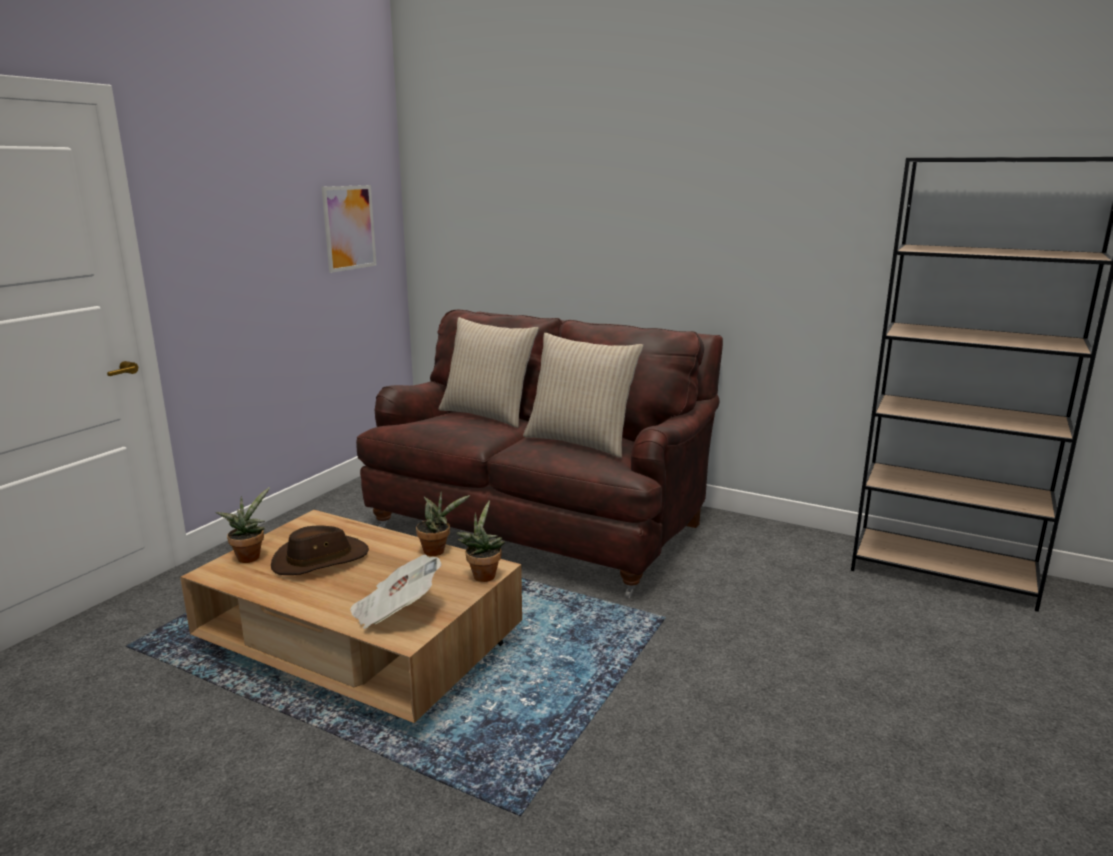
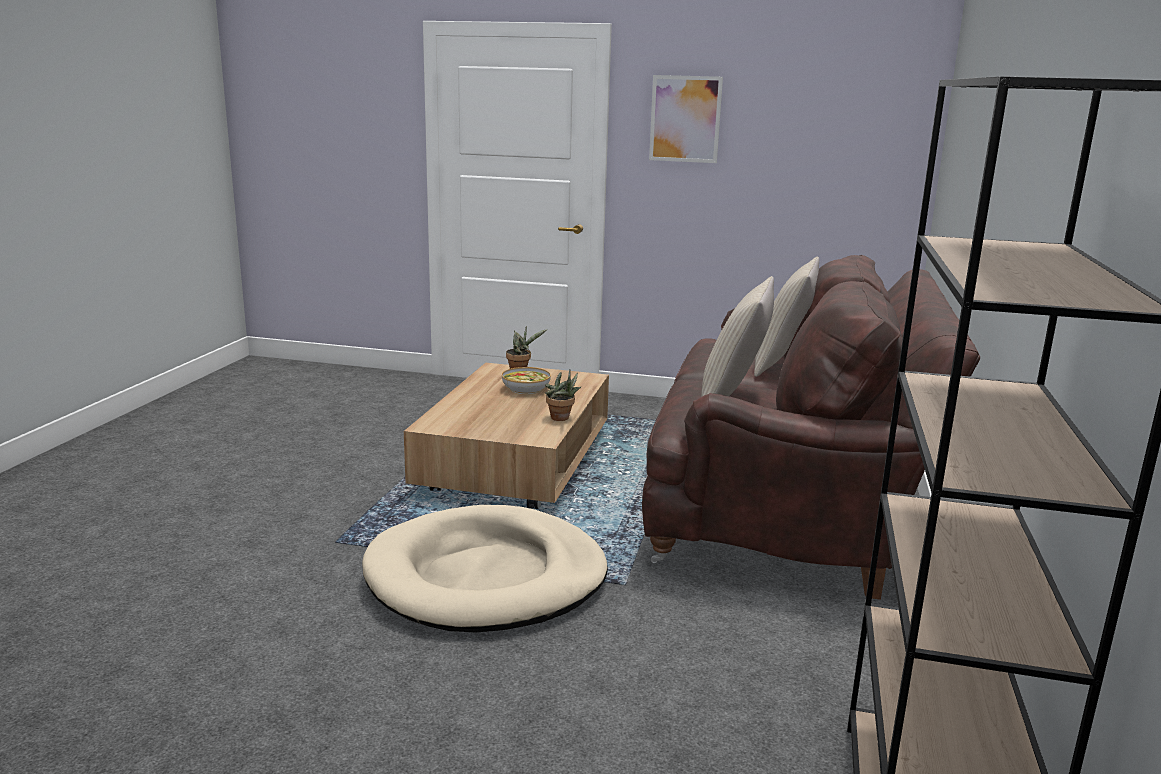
camera: 75 degrees right, 0 degrees up
(320, 559) = (526, 389): brown hat -> bowl
(349, 228) = (843, 154): picture -> picture (685, 119)
(395, 612) = (460, 419): newspaper -> none
(483, 574) = (528, 437): potted plant -> none
(638, 694) = (486, 577): none -> beige dog bed

